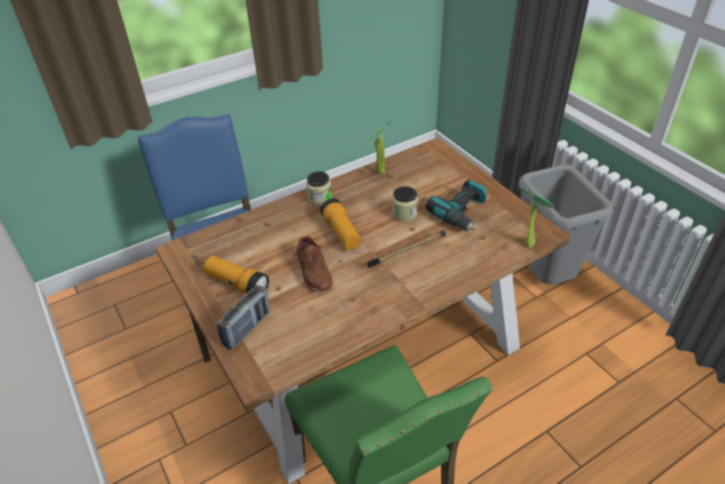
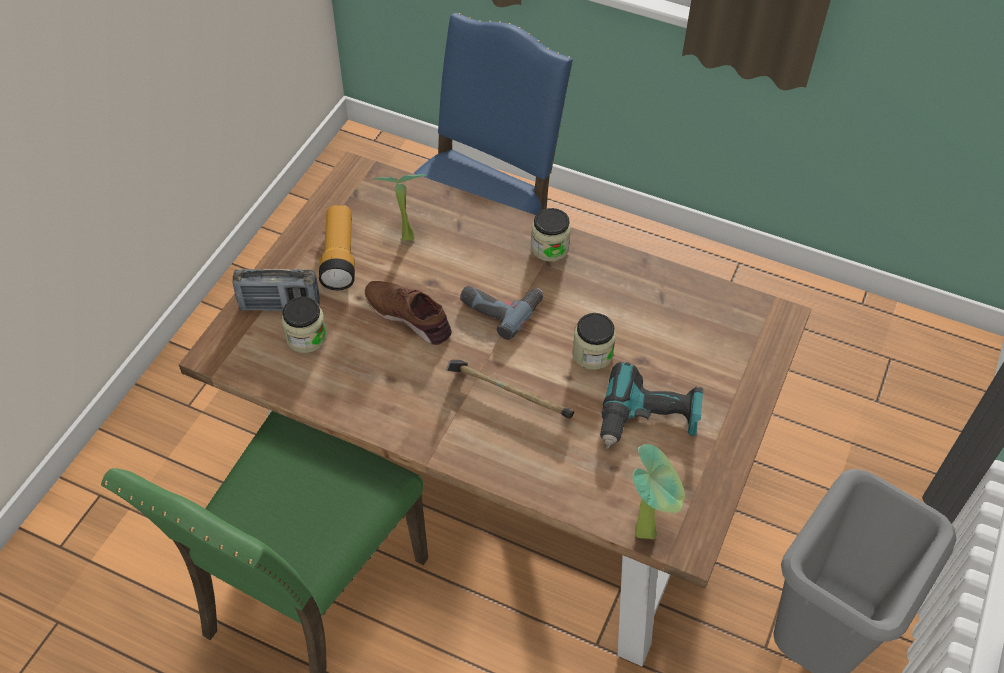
camera: 55 degrees right, 10 degrees up
(285, 325) = (306, 337): none -> jar
(313, 272) = (409, 316): brown shoe -> brown shoe turned 90 degrees clockwise
(341, 233) = (500, 306): flashlight -> power drill
(377, 172) = (657, 280): potted plant -> potted plant (404, 234)

